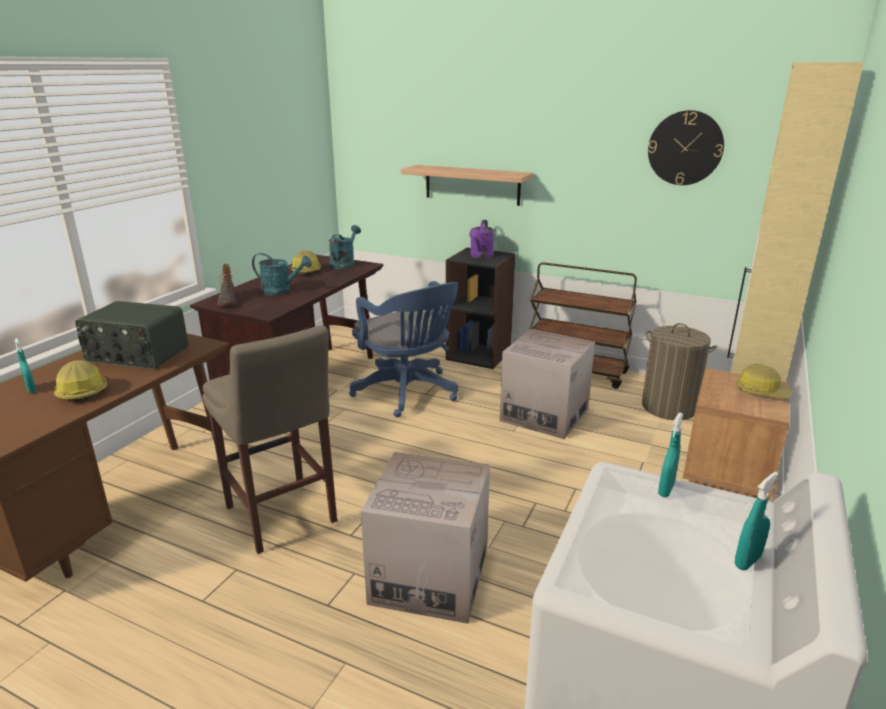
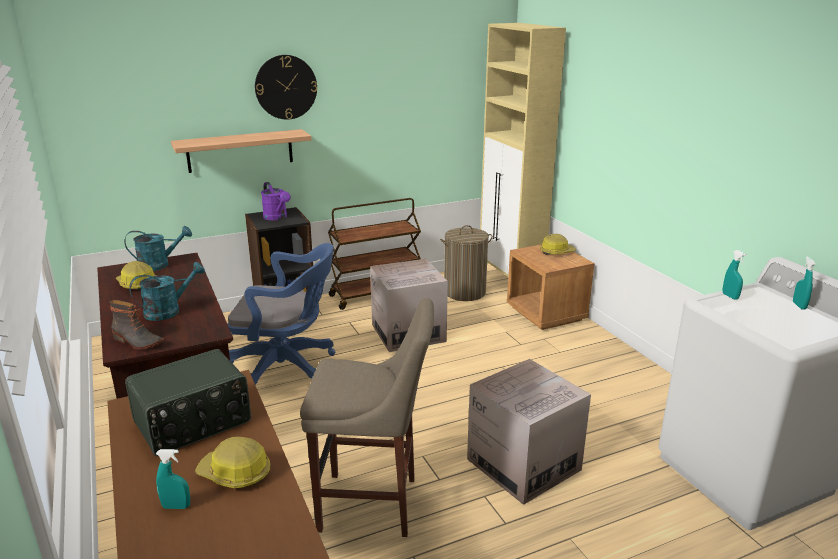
camera: 50 degrees left, 0 degrees up
(344, 264) = (159, 265): turquoise watering can -> turquoise watering can turned 105 degrees clockwise
(685, 148) = (422, 91): wall clock -> wall clock (286, 87)

